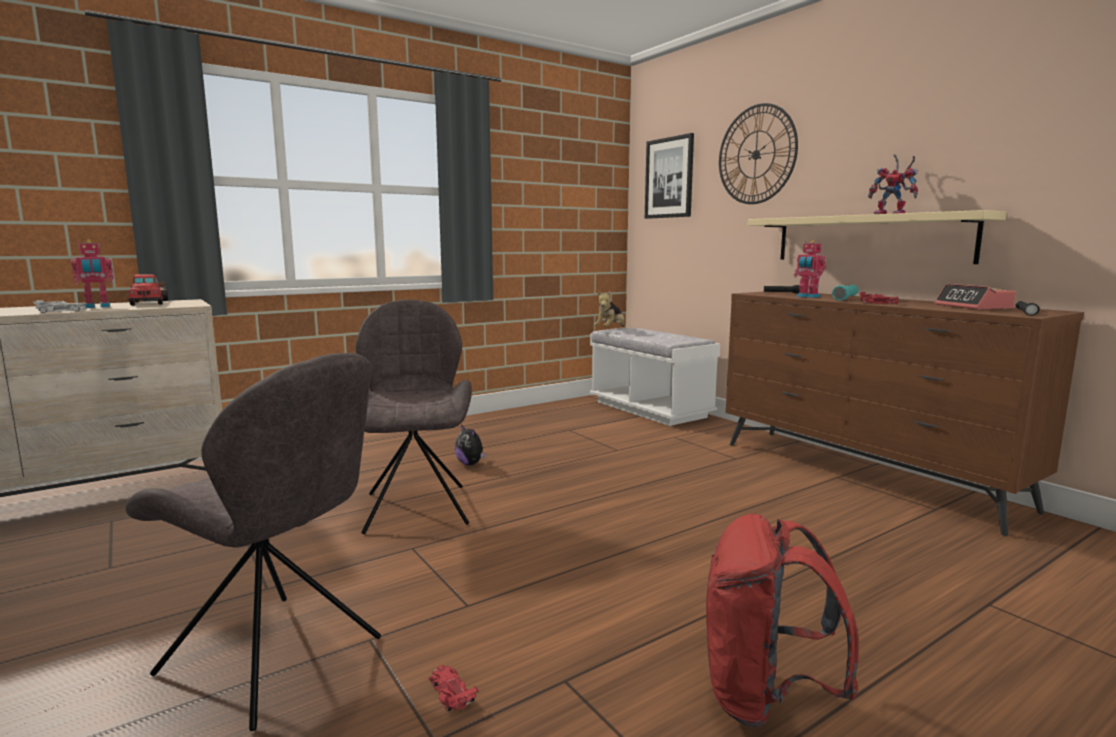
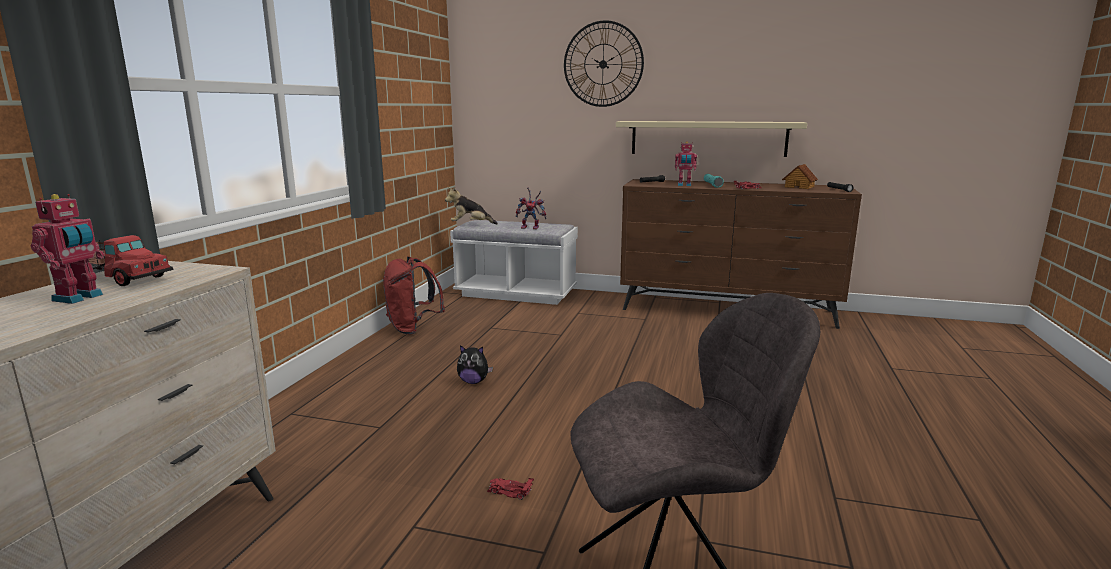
camera: 40 degrees left, 5 degrees up
(62, 311) = (80, 315): white toy car -> none
(416, 506) = (510, 433): grey chair -> none
(451, 693) = (805, 539): red toy car -> red toy car (509, 491)
(610, 329) = (470, 225): plush toy -> plush toy turned 90 degrees clockwise
(669, 178) = (505, 76): picture -> none
(764, 698) = (910, 456): red backpack -> red backpack (412, 329)
(893, 214) = (733, 121): toy robot -> toy robot (532, 228)
(973, 307) = (799, 187): alarm clock -> toy house

